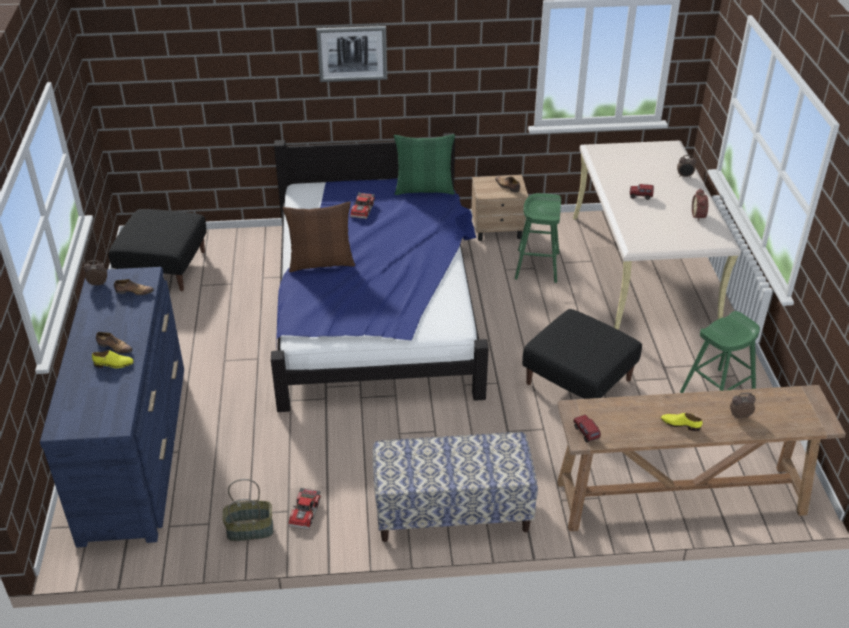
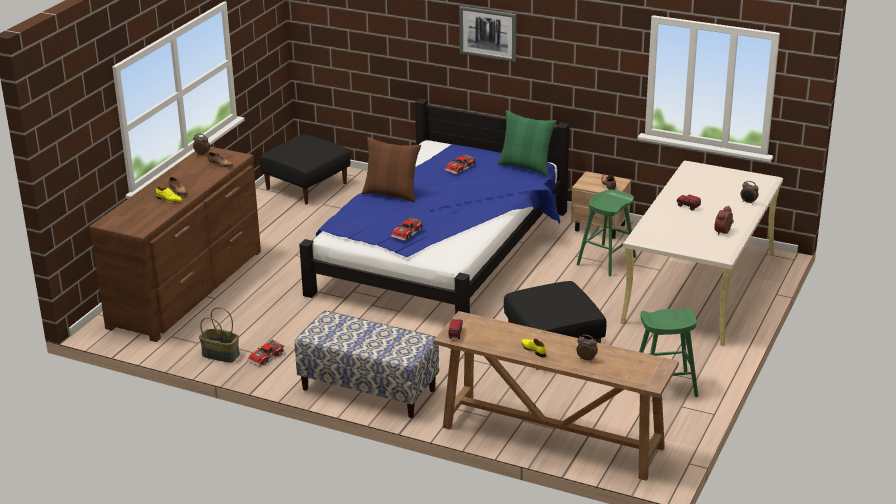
camera: 30 degrees right, 10 degrees down
(135, 449) = (188, 288): blue dresser -> brown dresser
(386, 309) = (408, 233): none -> toy car

